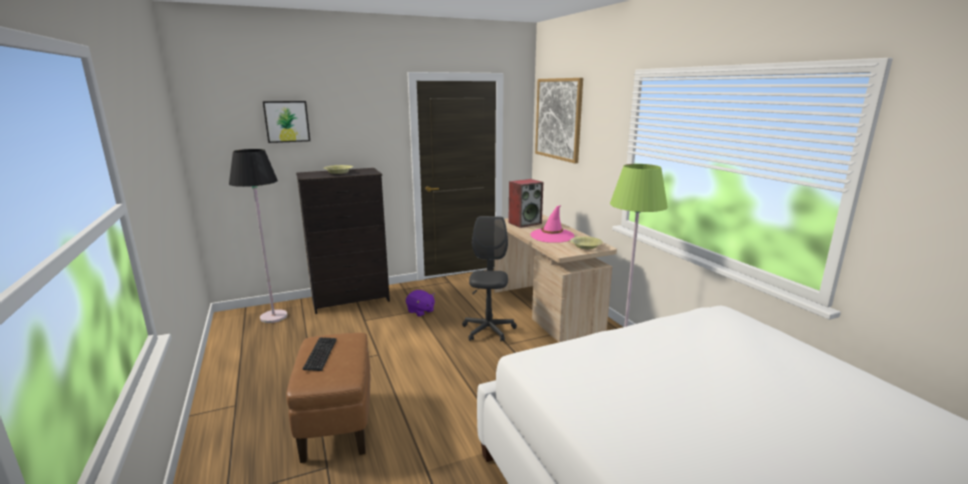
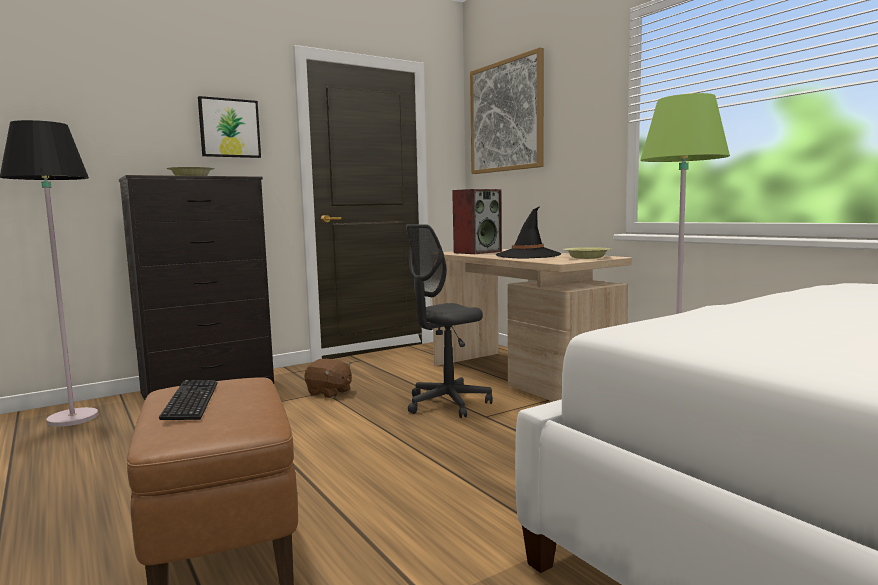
camera: 10 degrees left, 10 degrees down
(287, 121) = (105, 98): picture -> picture (229, 128)
(420, 311) = (329, 393): purple plush toy -> brown plush toy
(488, 330) = (447, 404): grey office chair -> grey office chair turned 120 degrees counterclockwise
(552, 236) = (528, 255): pink hat -> black hat

